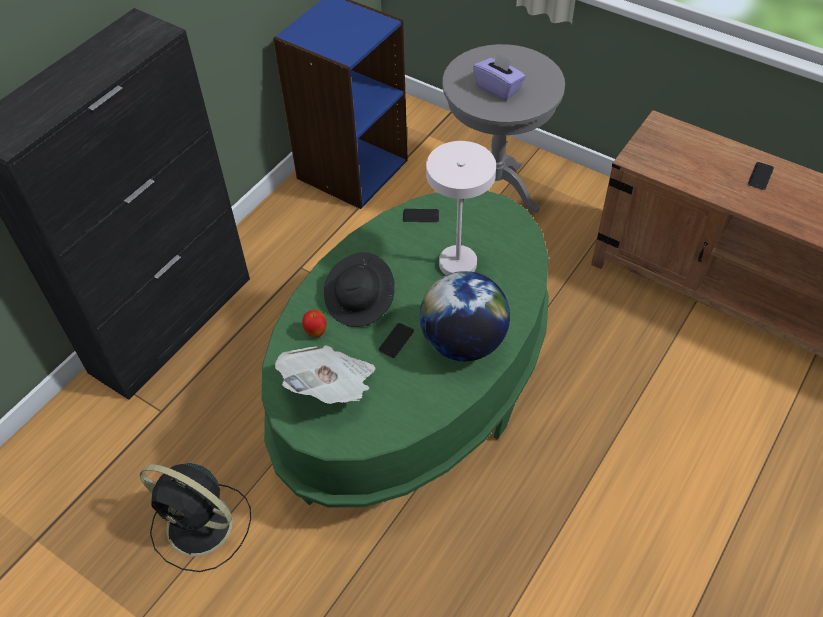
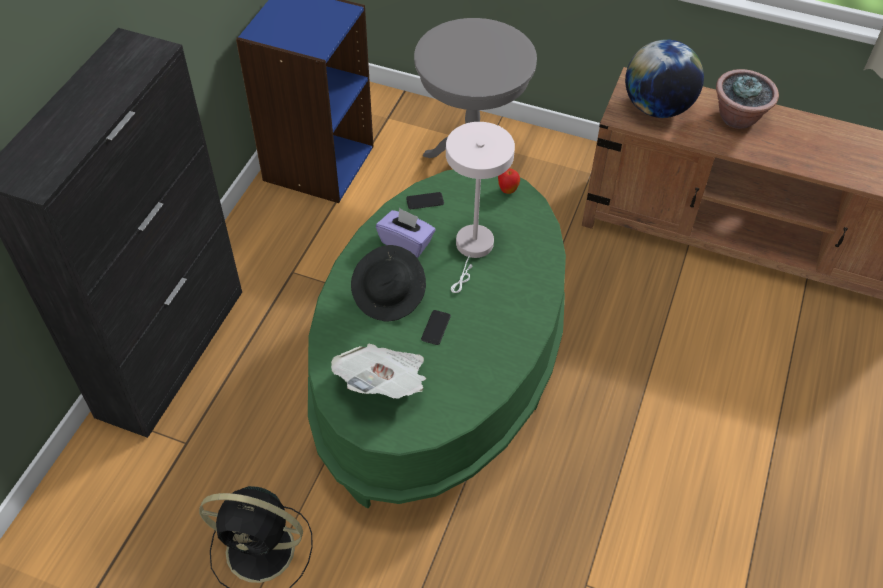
camera: 15 degrees left, 0 degrees up
(316, 332) = (354, 333): apple -> apple (507, 190)
(463, 342) = (501, 318): globe -> globe (657, 108)
(498, 88) = (472, 63): purple tissue box -> purple tissue box (406, 242)
(760, 176) = (738, 118): phone -> potted plant

